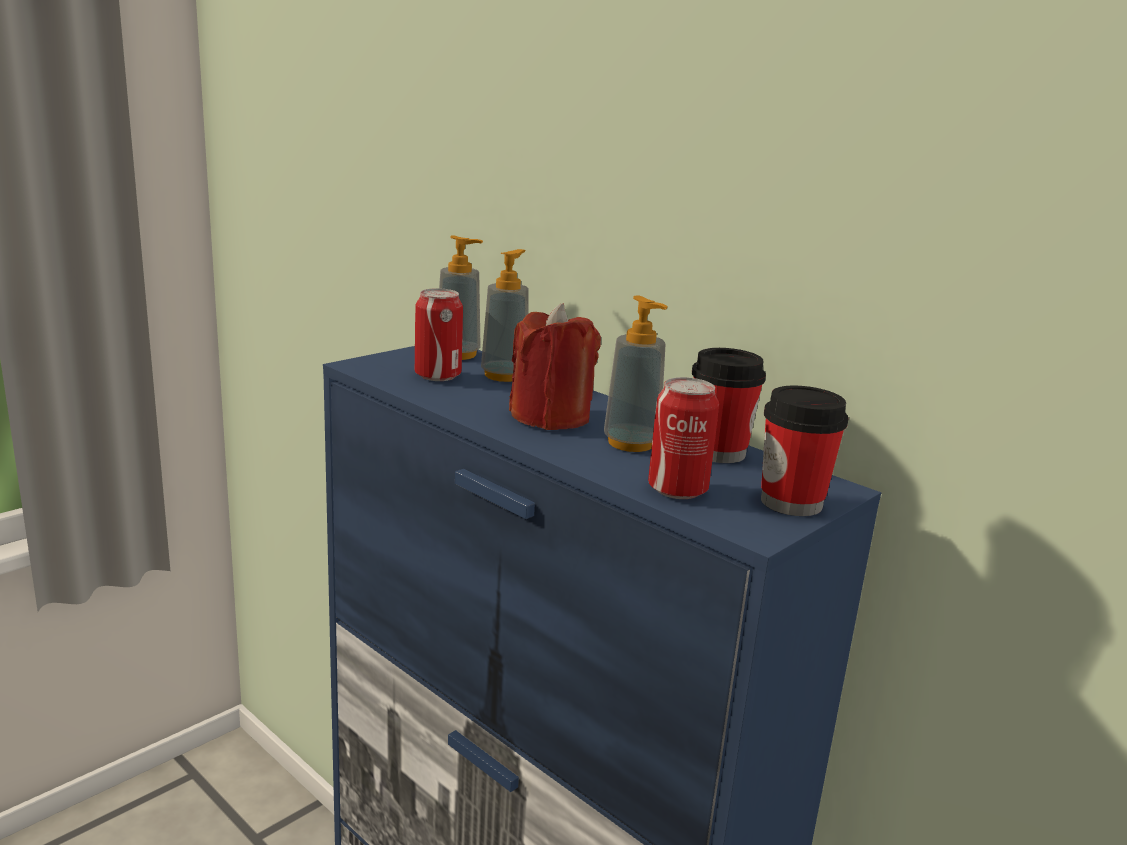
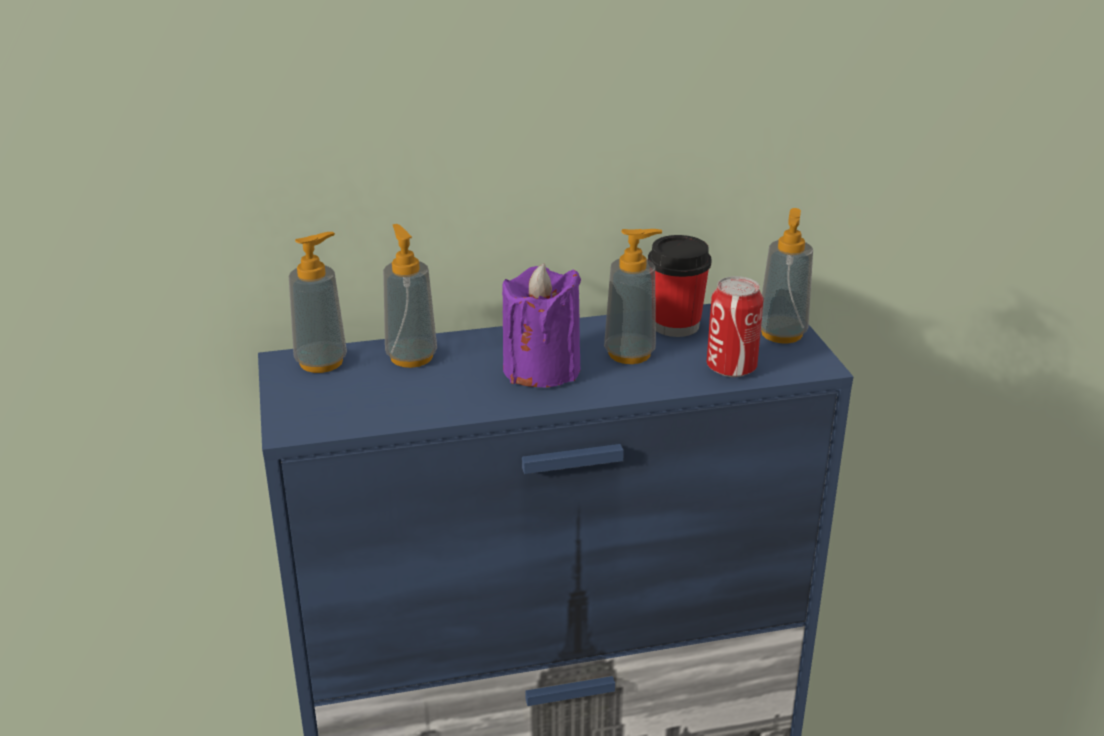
camera: 55 degrees left, 10 degrees up
(438, 376) = (376, 392): can -> none
(550, 417) = (541, 369): red candle -> purple candle
(791, 502) = (781, 334): cup -> soap dispenser

